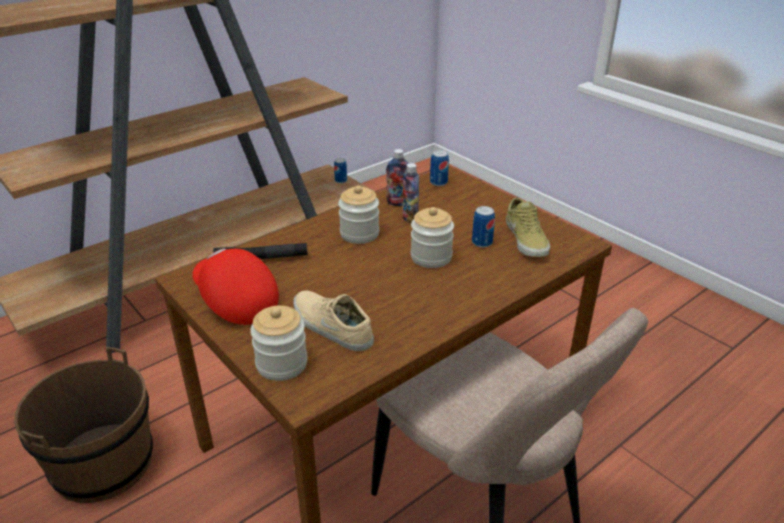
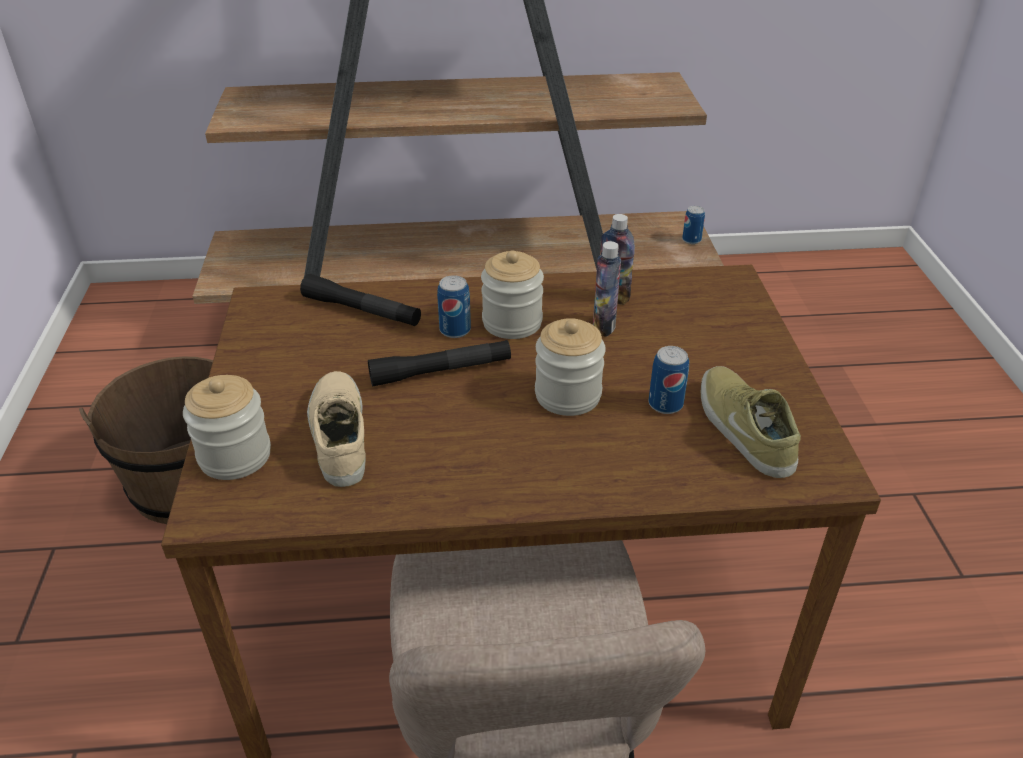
camera: 35 degrees right, 5 degrees up
(235, 301) = (277, 351): red cap -> none
(350, 272) = (441, 371): none -> black flashlight
(438, 182) = (706, 287): can -> can (455, 330)
(527, 239) = (742, 429): beige shoe -> beige shoe turned 135 degrees clockwise

